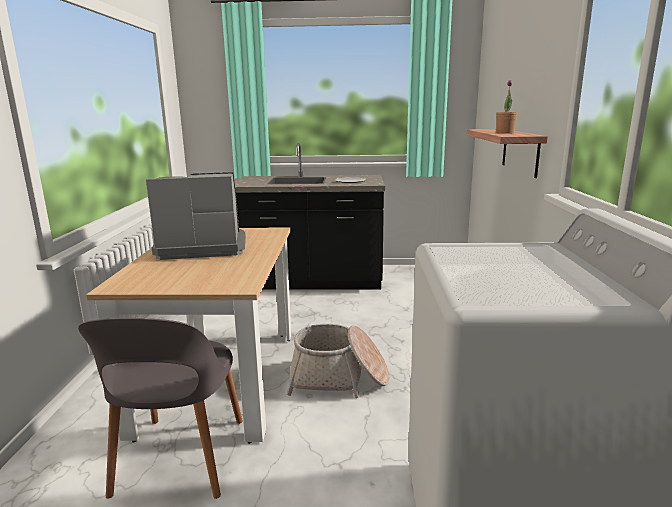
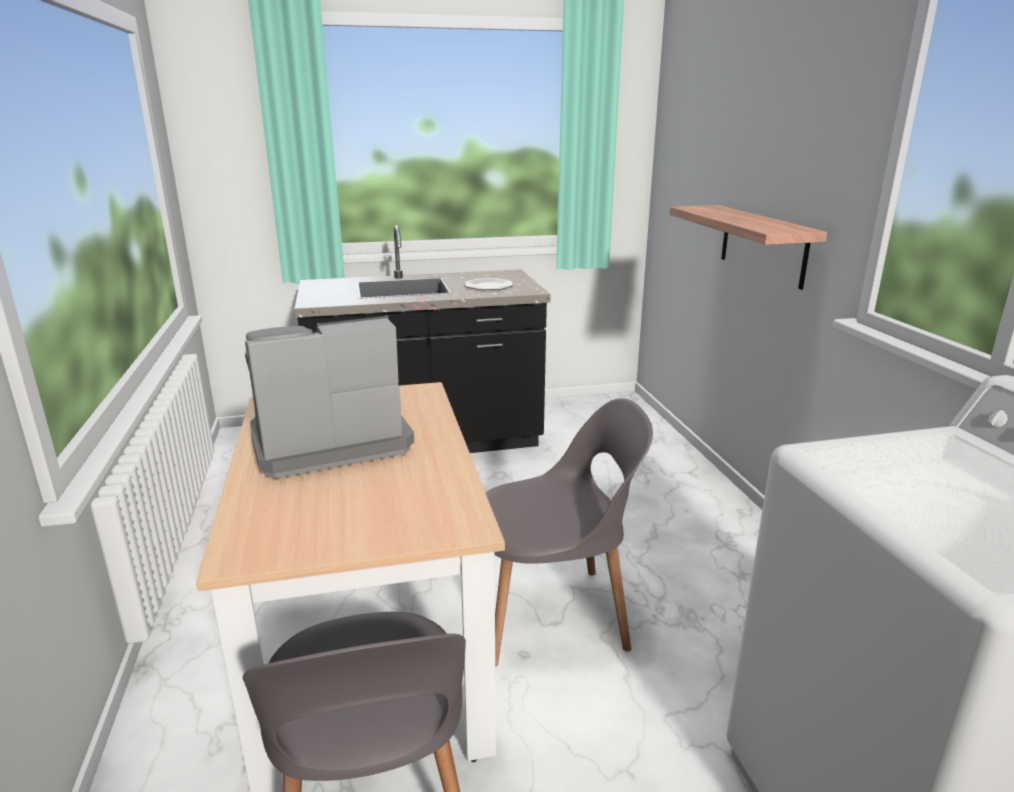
camera: 15 degrees left, 5 degrees up
(339, 378) = (553, 615): basket -> grey chair
(504, 133) = (752, 221): potted plant -> none

